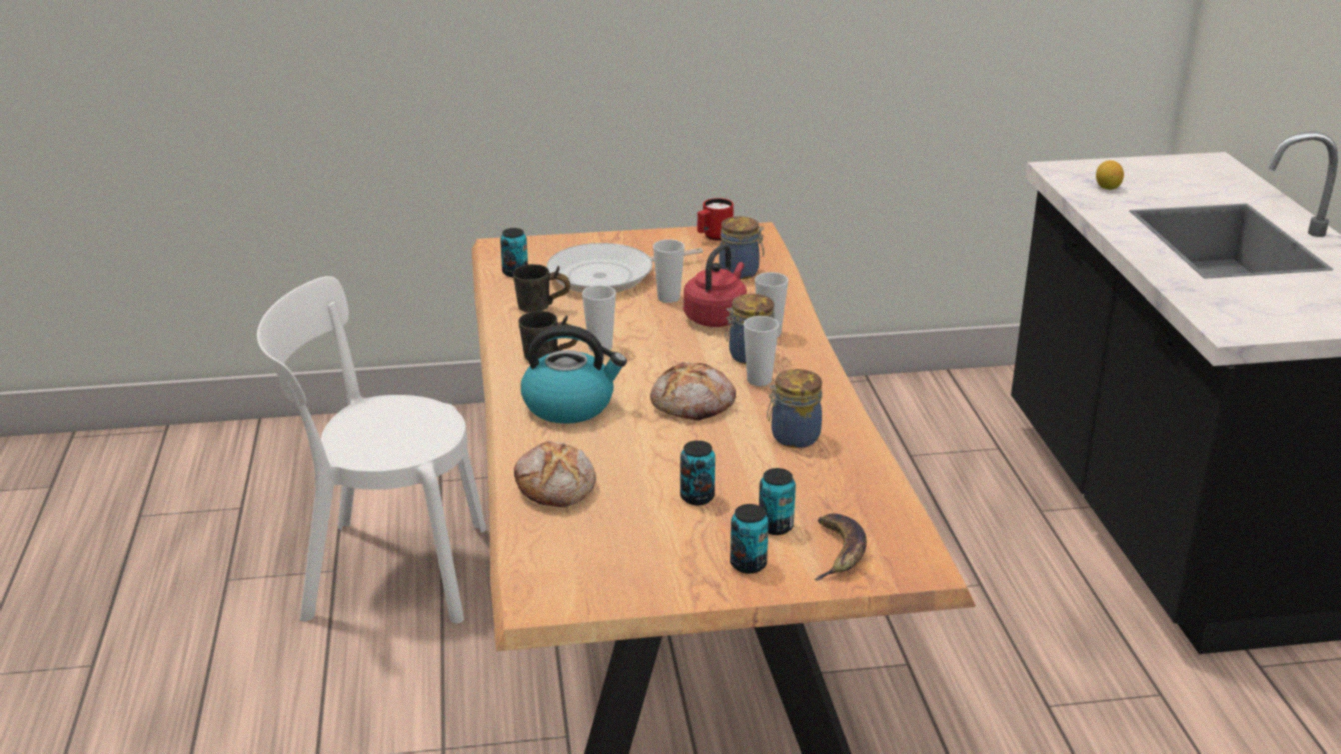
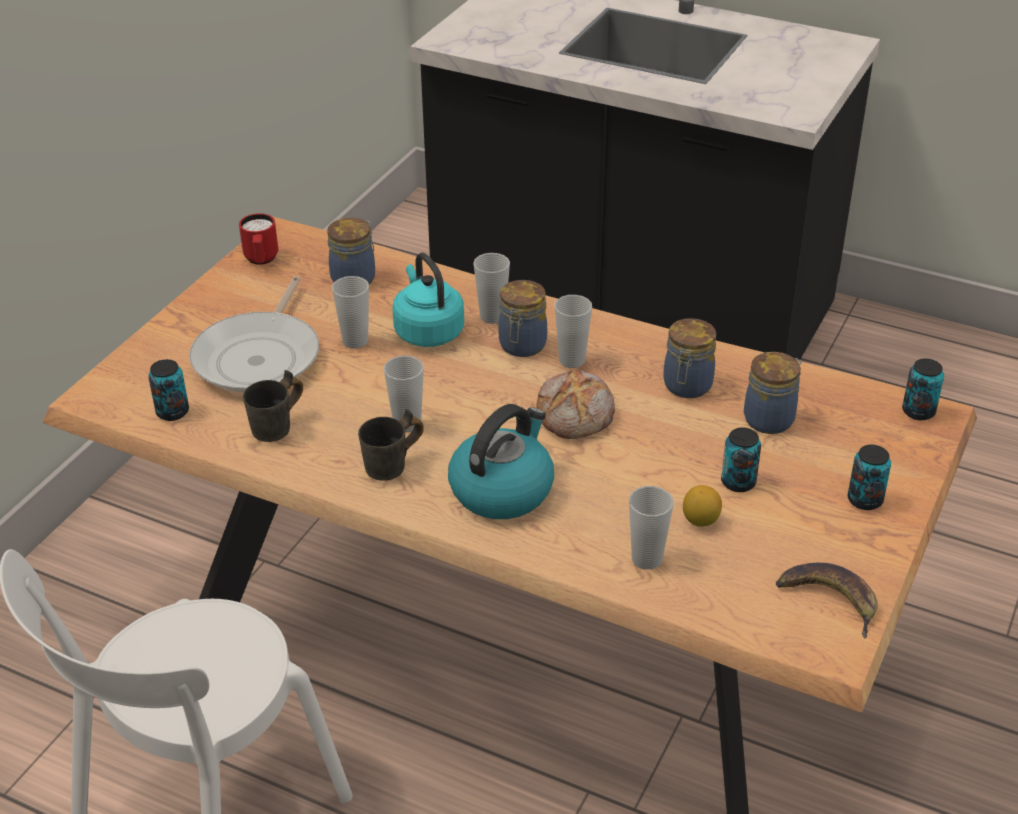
camera: 55 degrees left, 10 degrees up
(557, 486) = (646, 559): bread -> cup
(716, 317) = (427, 331): red kettle -> turquoise kettle
(775, 526) = (819, 460): can -> can (918, 411)
(801, 487) = (770, 419): none -> jar
(838, 552) = (882, 444): banana -> banana (830, 599)
(1107, 188) = (507, 40): lemon -> lemon (700, 521)

